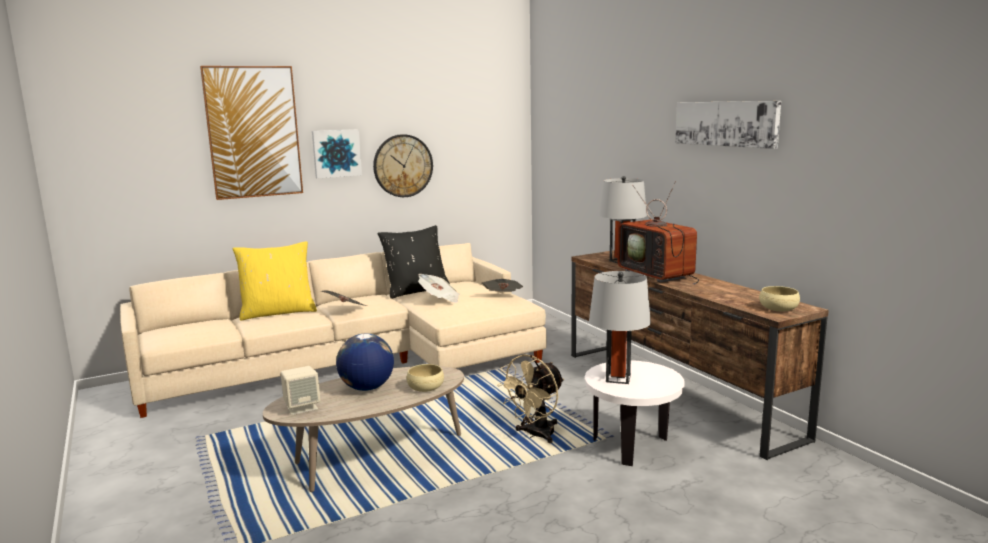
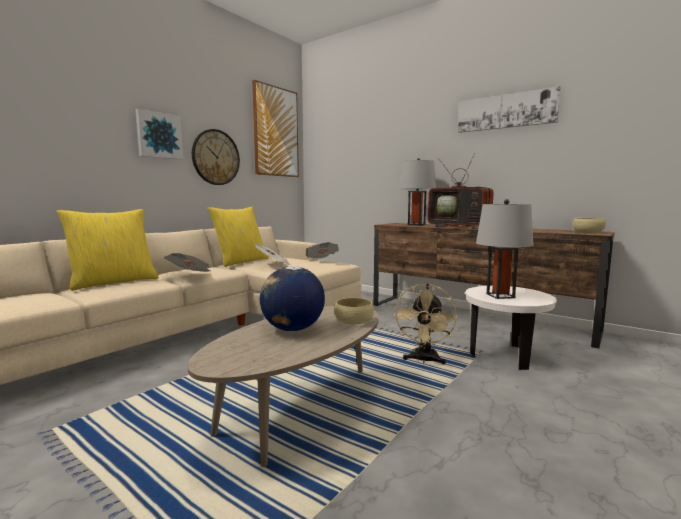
camera: 25 degrees left, 5 degrees down
(253, 132) = (73, 97): picture -> picture (275, 132)
(302, 407) = (240, 357): beige speaker -> none
(416, 290) = (241, 262): black pillow -> yellow pillow

